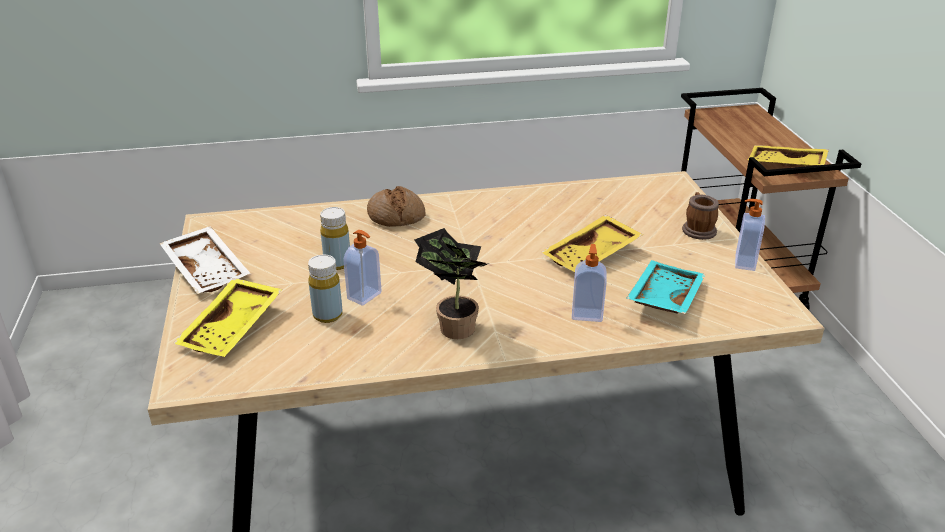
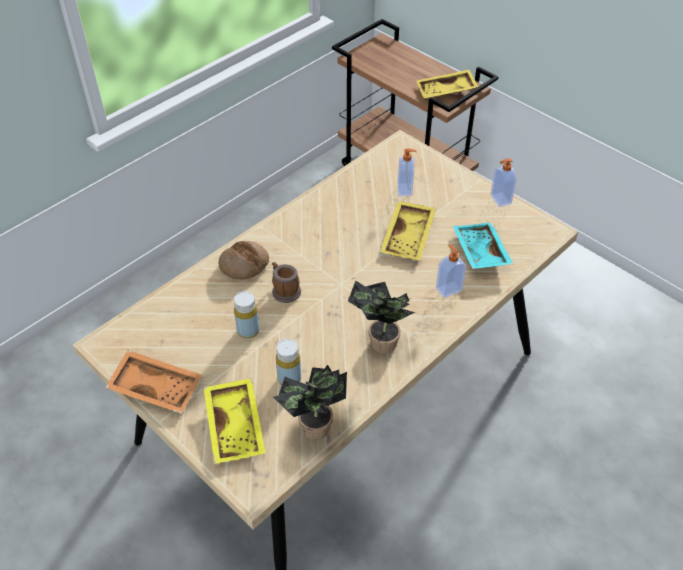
camera: 35 degrees left, 15 degrees up
(208, 269) = (157, 387): white tray -> orange tray
(296, 366) = (313, 431): none -> potted plant
(365, 296) = (298, 349): soap dispenser -> soap dispenser (405, 189)
(697, 229) = (451, 182): mug -> mug (284, 290)

